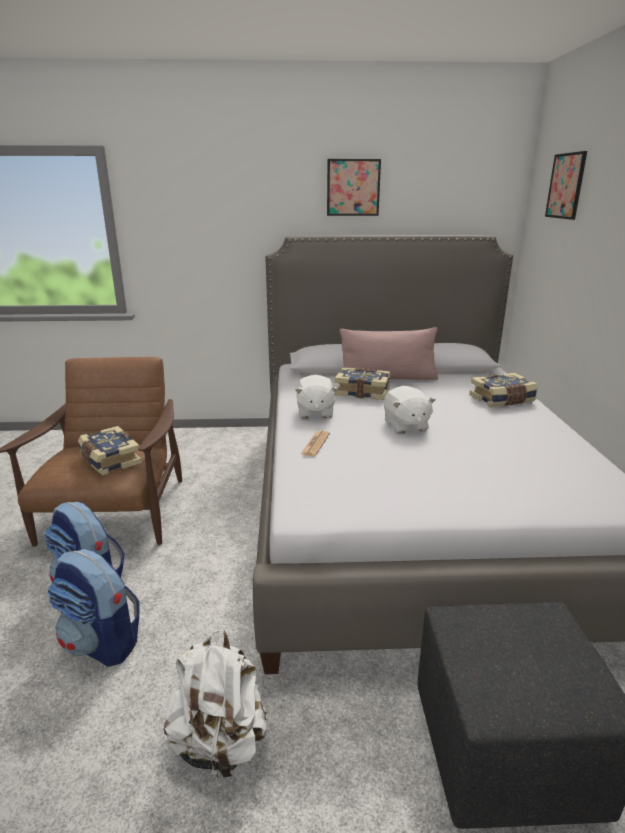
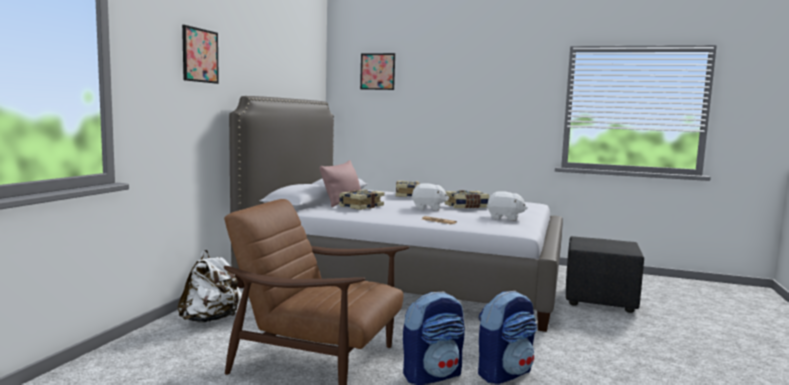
camera: 70 degrees left, 15 degrees down
(109, 460) = (350, 285): book -> book (466, 207)
(220, 743) = (593, 347): white backpack -> white backpack (211, 319)
(315, 412) = (384, 216): white plush toy -> white plush toy (505, 218)
(353, 187) = (265, 60): picture -> picture (200, 55)

